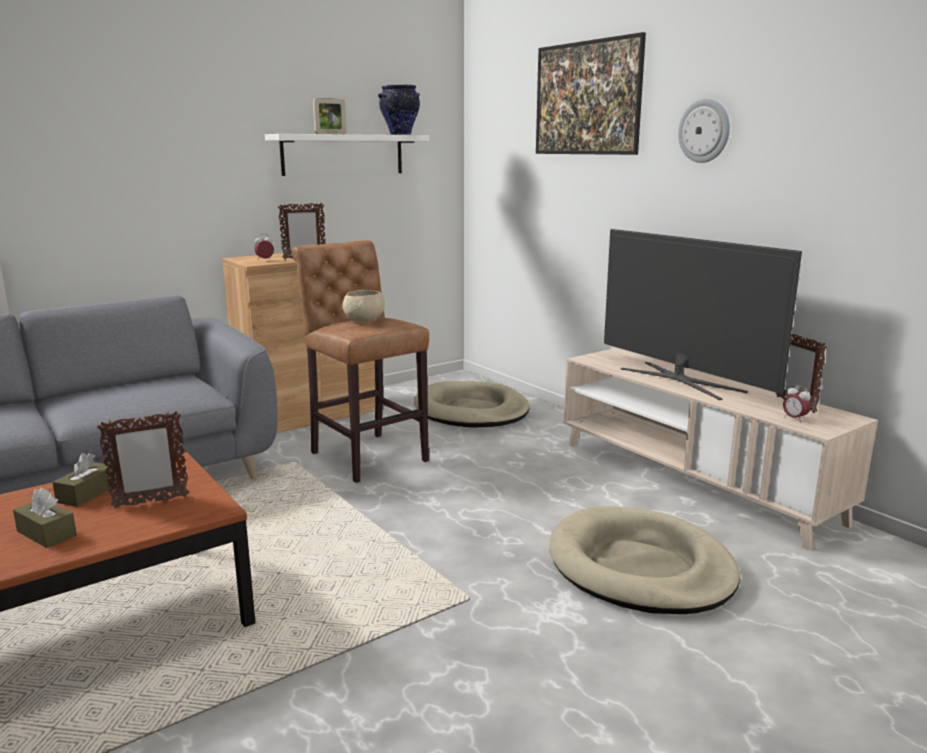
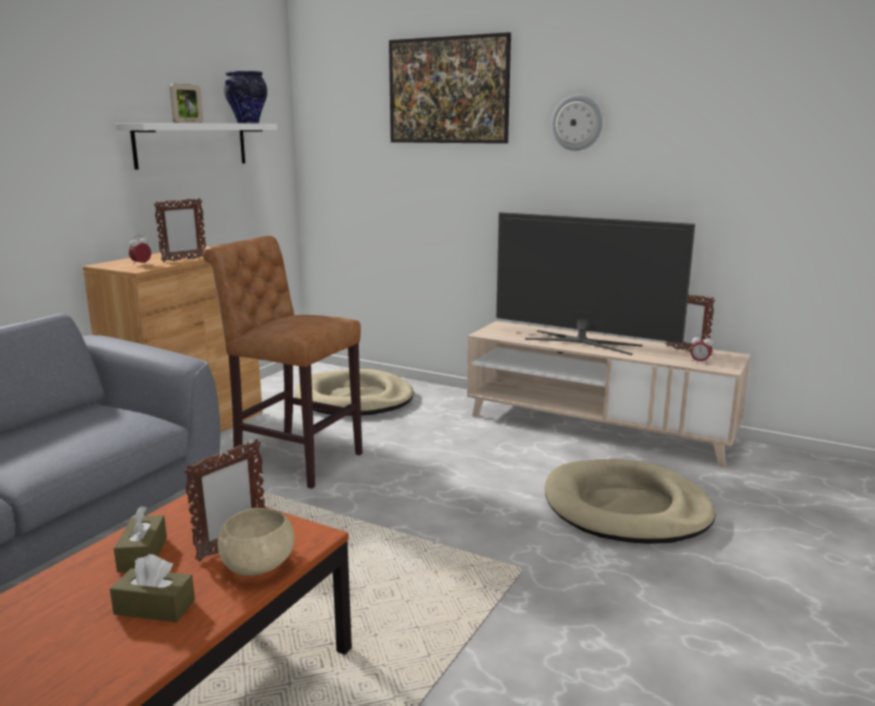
camera: 25 degrees left, 0 degrees up
(364, 321) = (296, 320): beige bowl -> beige bowl (259, 567)

